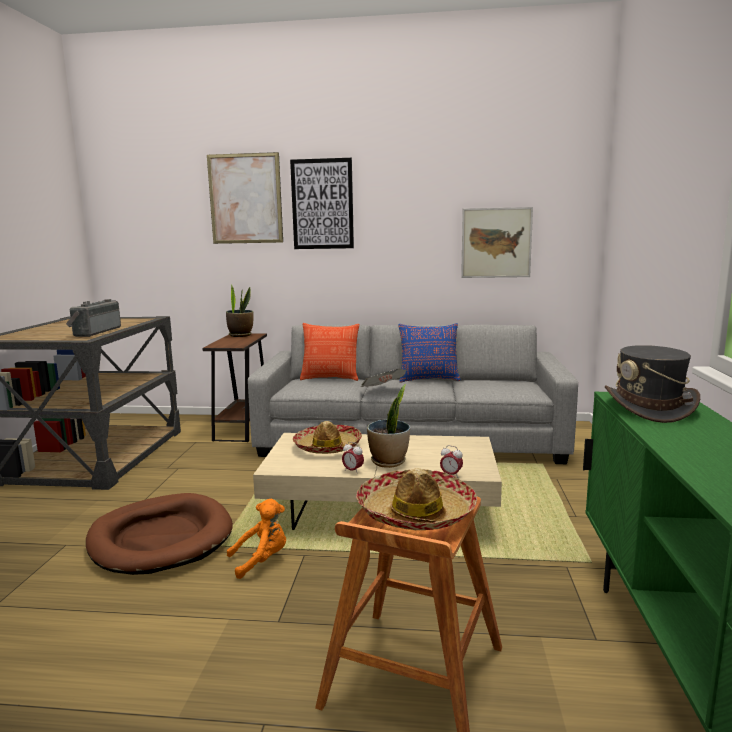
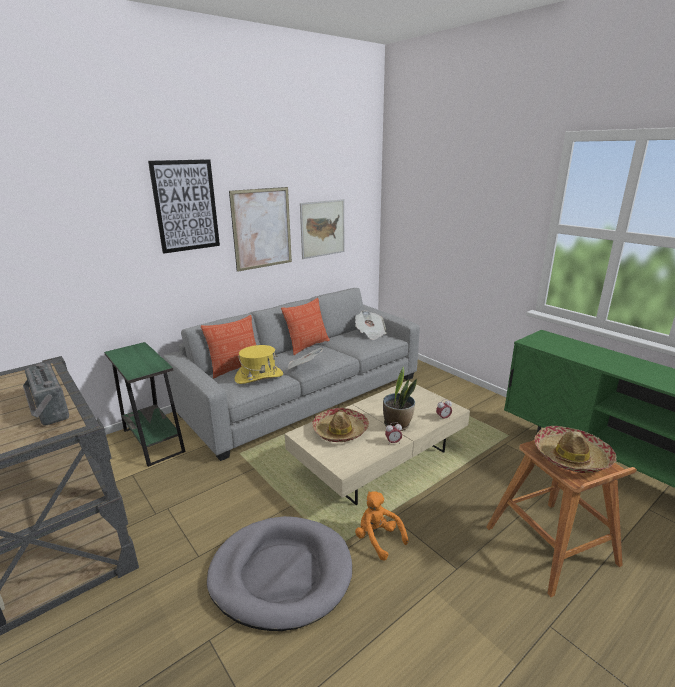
camera: 45 degrees left, 10 degrees up
(161, 538) = (281, 574): brown dog bed -> grey dog bed
(240, 335) = (125, 351): potted plant -> none
(242, 428) = (153, 441): brown side table -> green side table
(245, 199) = (100, 205): picture -> picture (262, 228)
(262, 560) = (378, 539): orange plush toy -> orange plush toy turned 60 degrees counterclockwise
(330, 386) = (259, 377): none -> yellow hat
(429, 379) = (307, 346): blue pillow -> orange pillow
(519, 384) = (370, 333): none -> newspaper
(649, 407) = (556, 346): grey hat -> none

